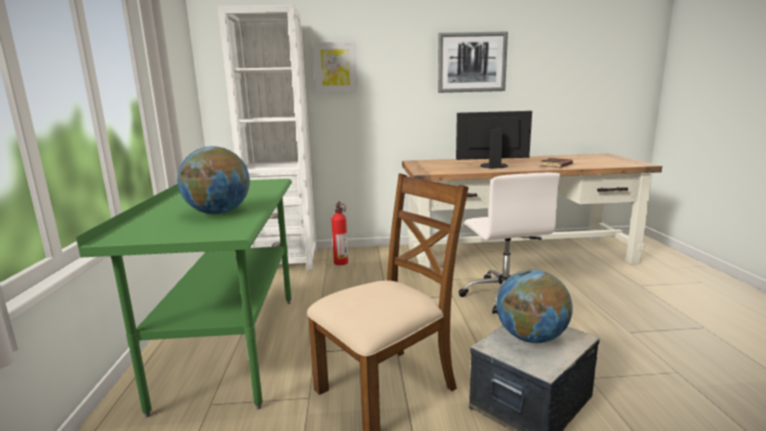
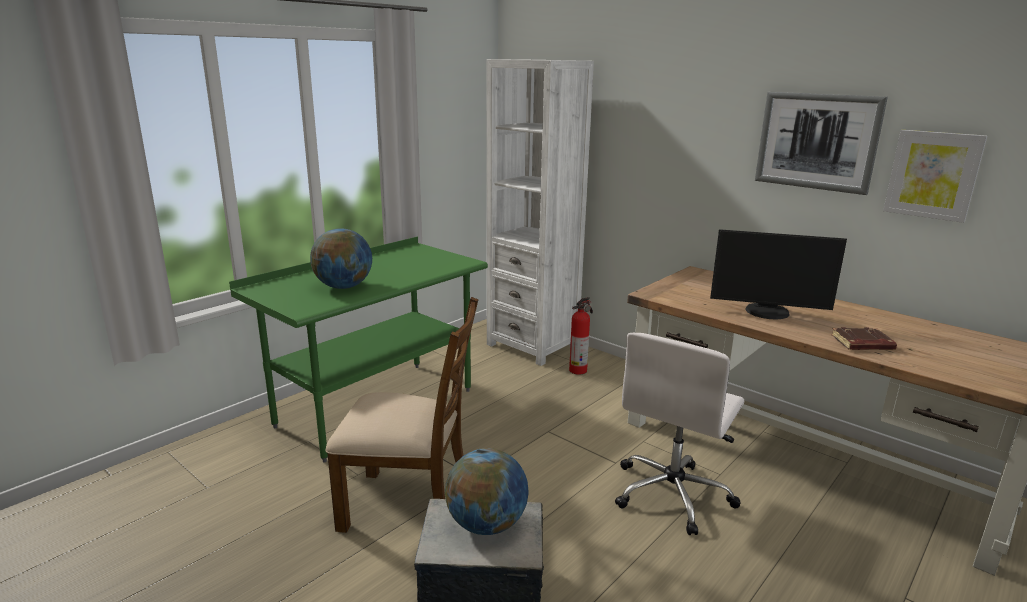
camera: 45 degrees right, 5 degrees up
(335, 67) = (628, 128): picture -> picture (933, 175)
(493, 166) = (767, 312): monitor -> monitor turned 150 degrees clockwise

